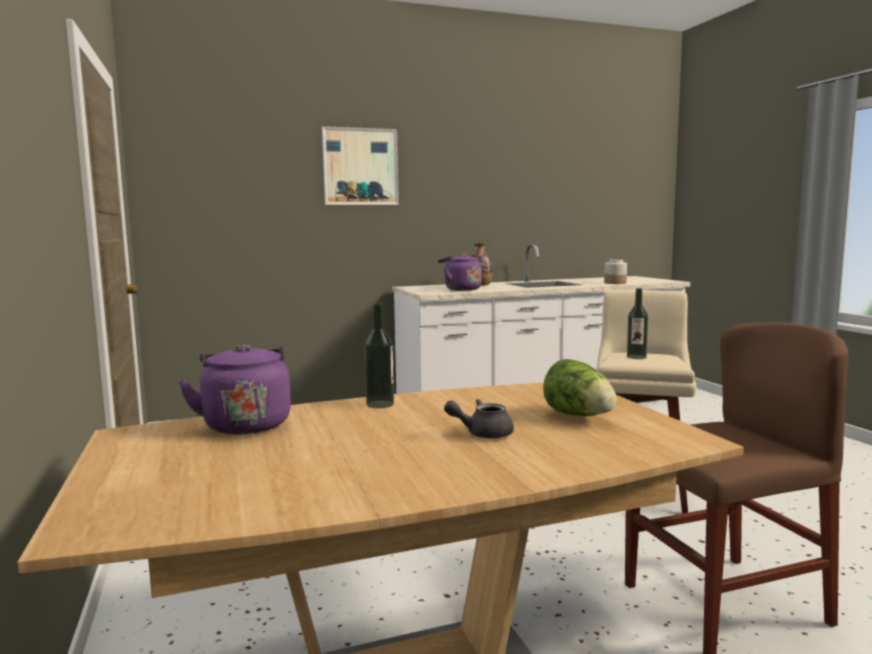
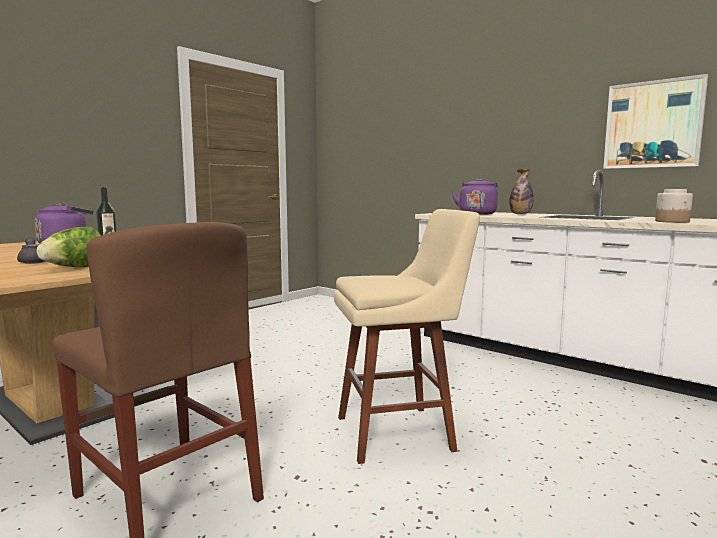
camera: 60 degrees right, 0 degrees up
(360, 167) = (444, 105): picture -> picture (653, 125)
(636, 357) = (377, 277): bottle -> none

